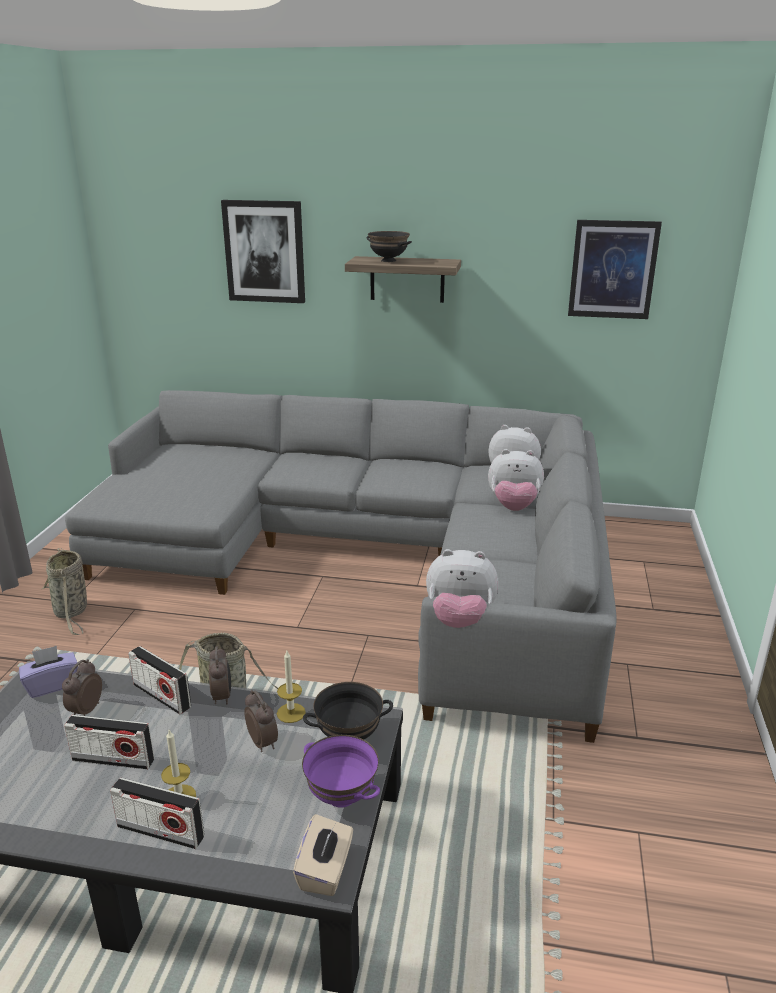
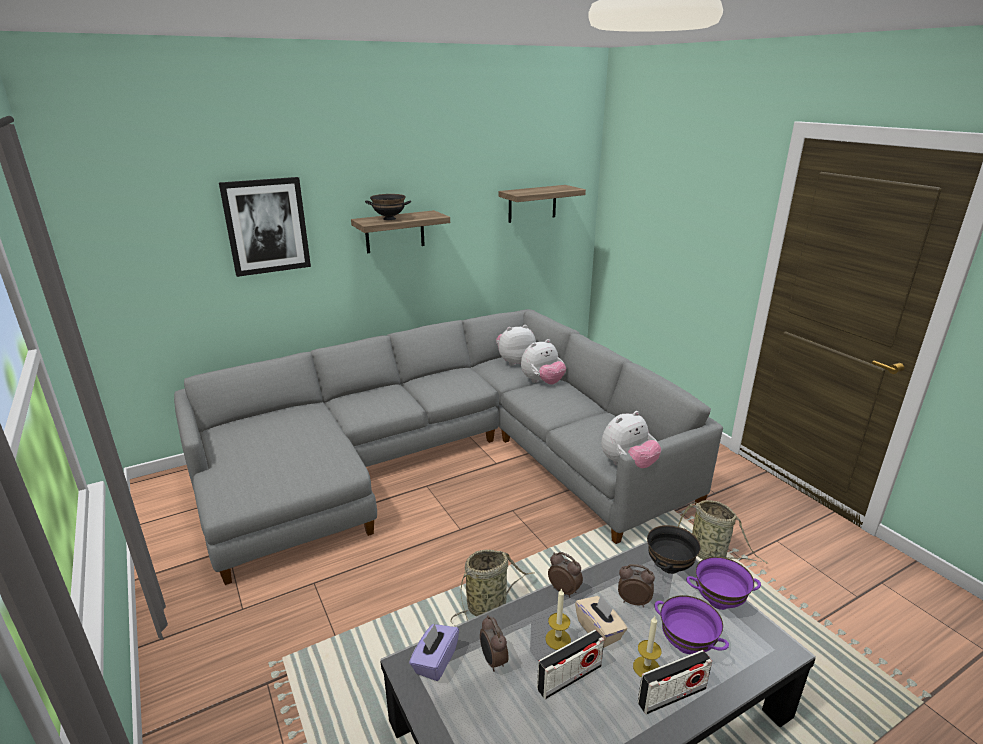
camera: 40 degrees left, 0 degrees up
(71, 612) = (257, 616): basket -> basket (710, 554)
(162, 696) = (527, 615): radio -> none
(244, 806) = (686, 644): none -> purple bowl
(291, 713) = (618, 573): candle -> candle (558, 639)
(325, 871) = (776, 646): beige tissue box -> beige tissue box (599, 630)
(613, 269) = (532, 203): picture -> shelf

